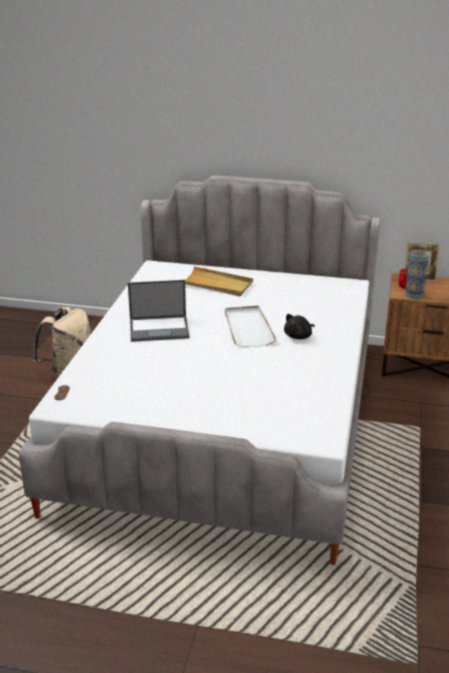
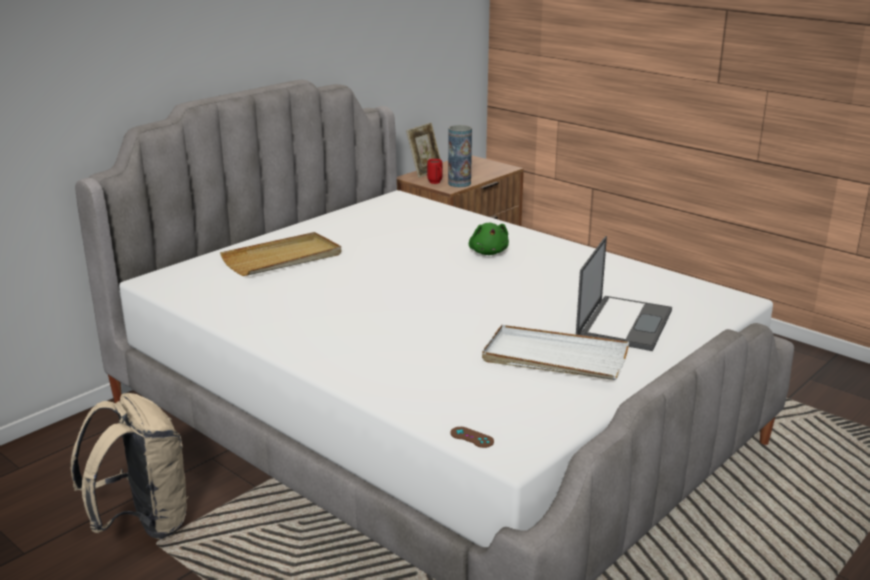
camera: 60 degrees left, 5 degrees down
(160, 328) = (360, 322): laptop -> laptop (624, 323)
(248, 328) = (433, 272): white tray -> white tray (554, 358)
(299, 336) = (488, 252): black plush toy -> green plush toy

